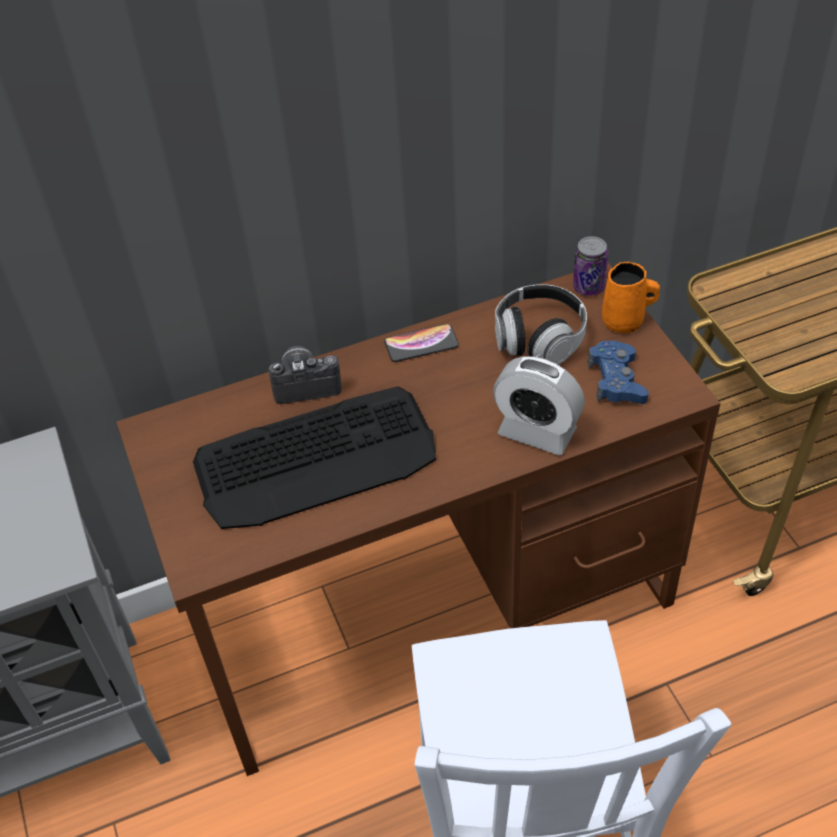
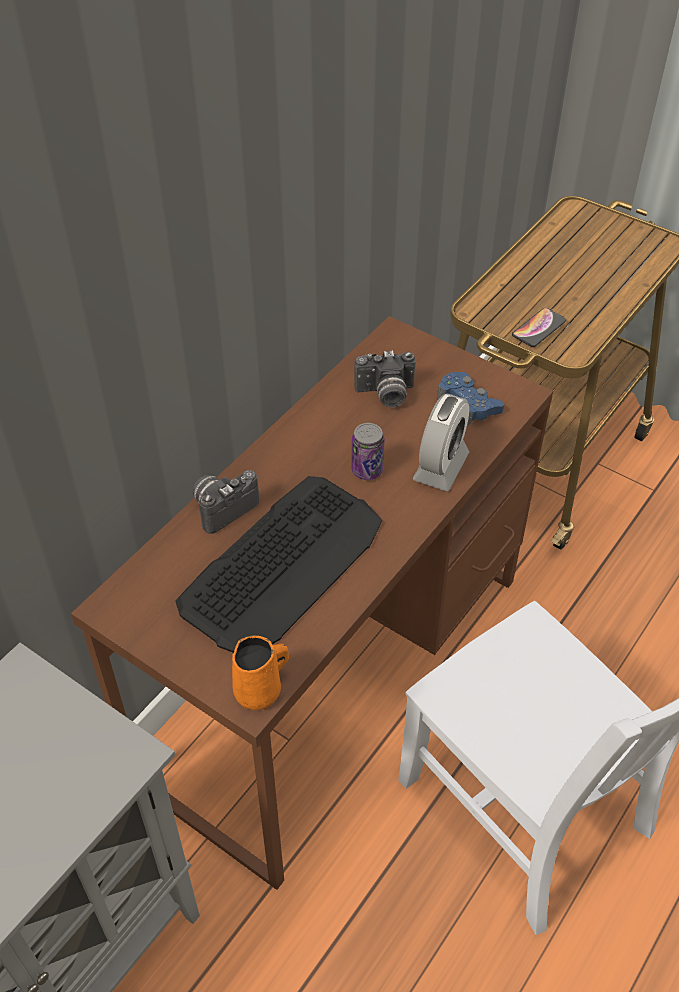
camera: 35 degrees left, 0 degrees up
(421, 344) = (294, 436): phone -> phone (539, 328)
(537, 432) = (441, 467): alarm clock -> alarm clock turned 60 degrees counterclockwise
(539, 339) = (385, 395): headphones -> camera
(588, 287) = (391, 340): can -> can (367, 470)
(625, 321) = (439, 357): orange mug -> orange mug (260, 691)

